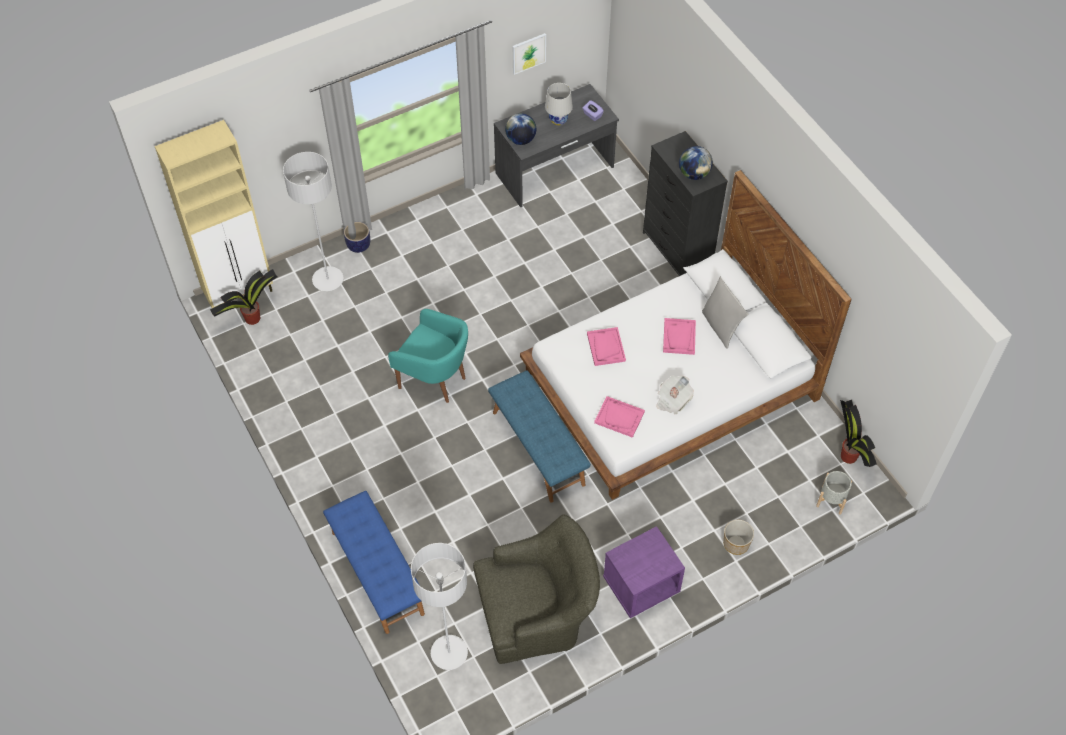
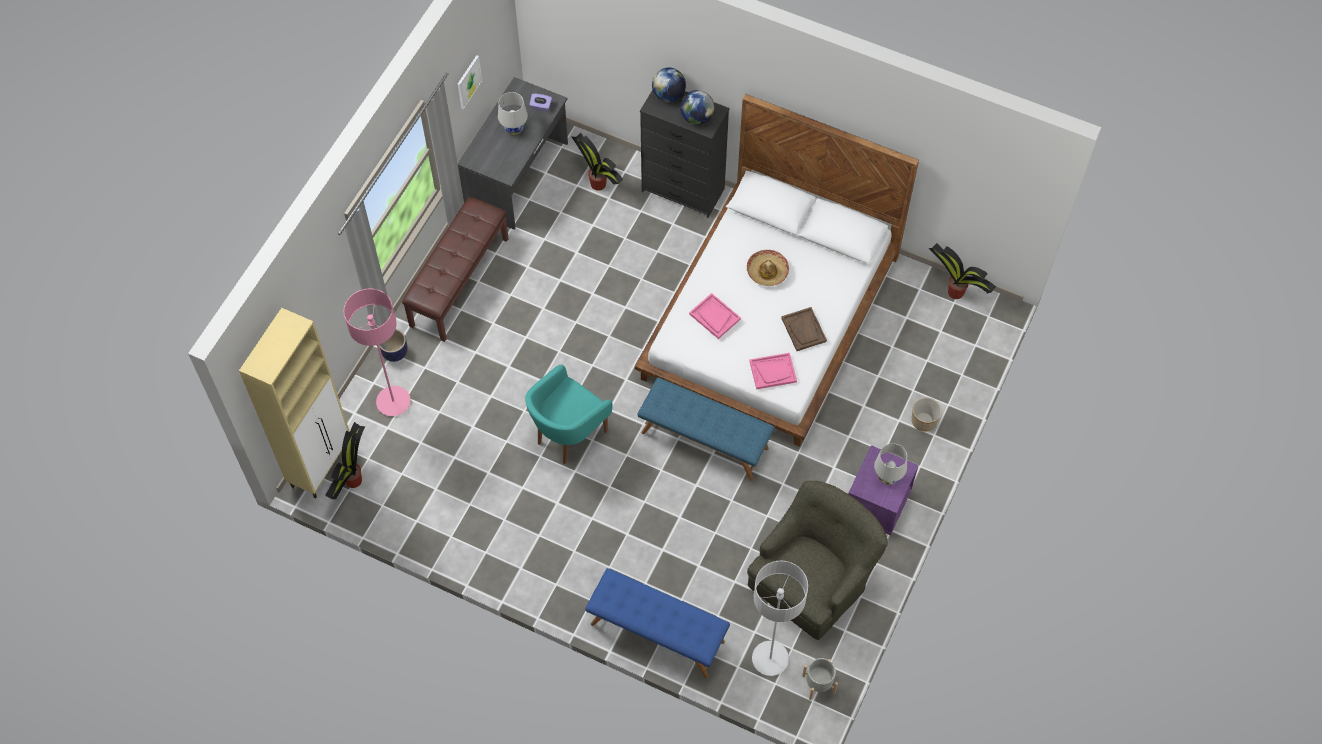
camera: 35 degrees left, 5 degrees up
(328, 280) = (393, 402): grey floor lamp -> pink floor lamp
(435, 380) = (568, 435): turquoise armchair -> turquoise armchair turned 135 degrees clockwise
(447, 221) = (459, 281): none -> brown bench
(520, 140) = (495, 166): globe -> globe (668, 95)
(613, 208) = (597, 183): none -> potted plant
(650, 560) = (887, 476): none -> white table lamp
(672, 400) = (804, 330): newspaper -> brown tray
(679, 337) = (767, 271): pink tray -> hat
(720, 327) = (793, 242): grey pillow -> none
(831, 500) = (969, 337): grey planter -> grey planter (818, 684)

